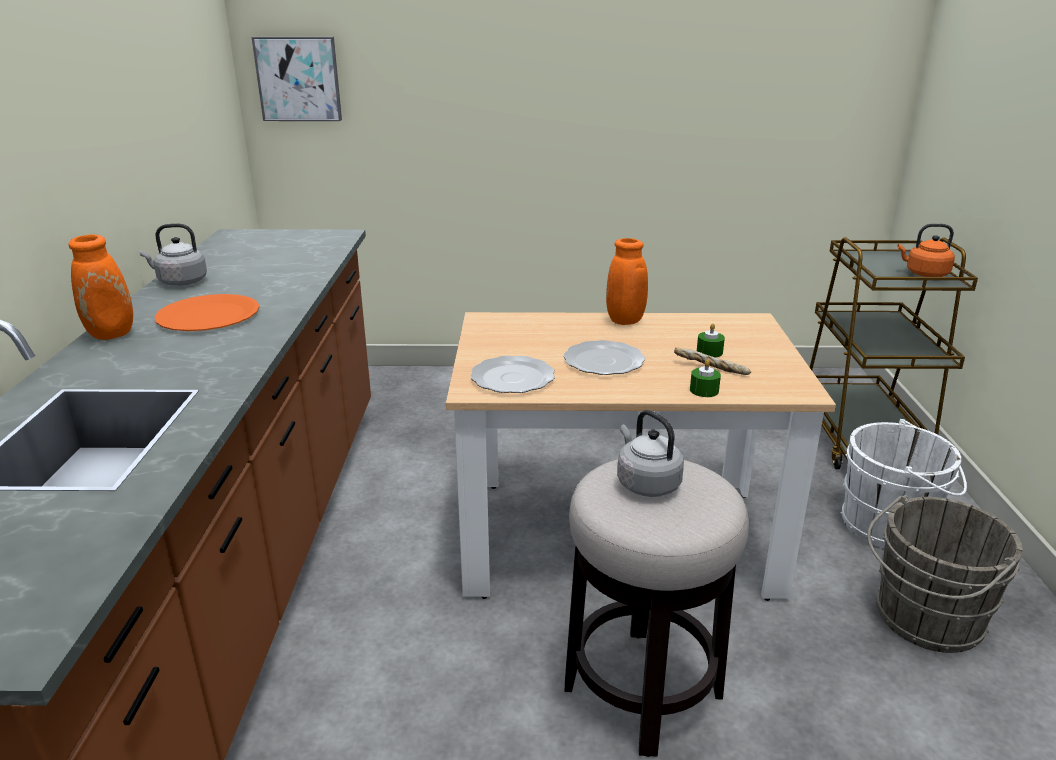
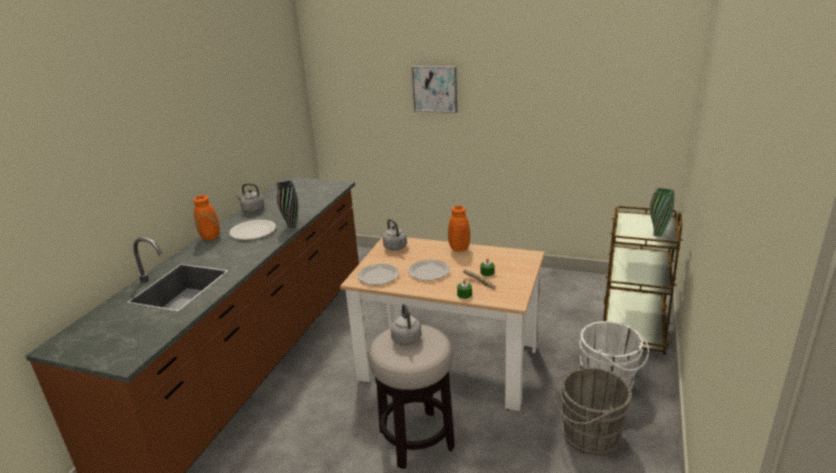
camera: 20 degrees right, 0 degrees up
(208, 316) = (253, 231): orange plate -> white plate
(290, 301) = (291, 225): none -> black vase
(299, 79) = (337, 96): picture -> picture (435, 88)
(506, 329) = (396, 247): none -> grey kettle
(924, 274) = (657, 234): orange kettle -> green vase

